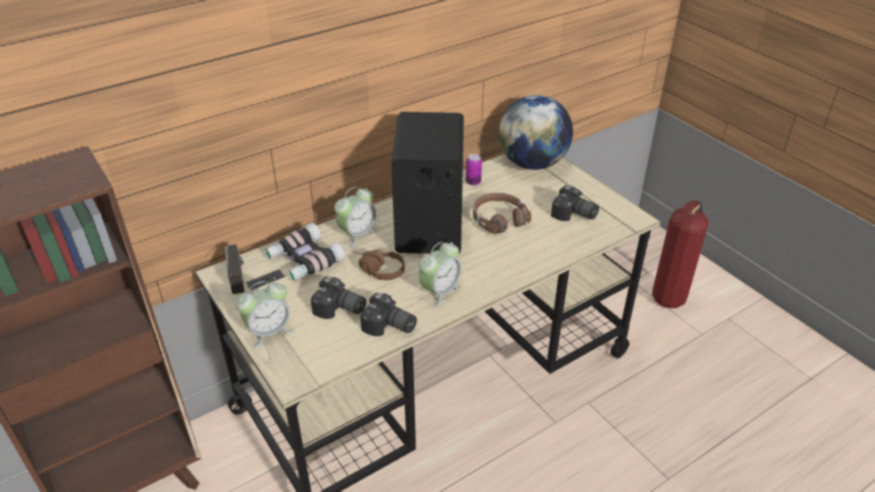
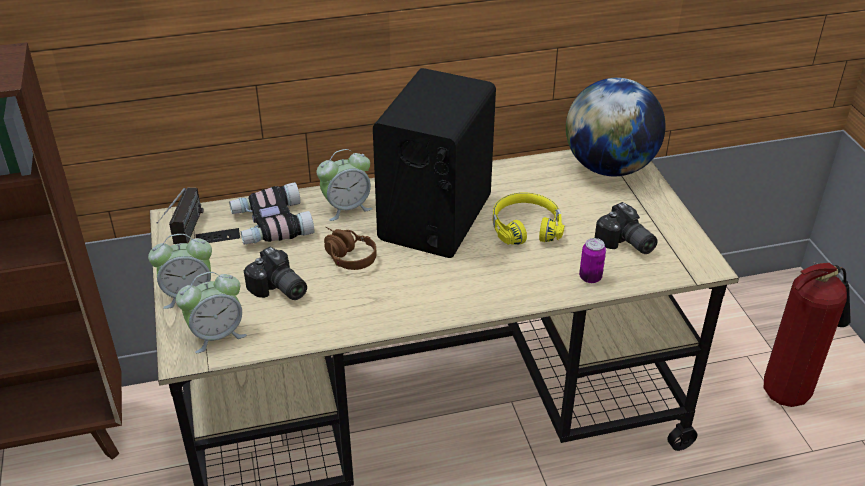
camera: 20 degrees right, 0 degrees up
(389, 327) = (321, 324): camera -> none
(440, 291) = (403, 297): alarm clock -> alarm clock (217, 335)
(473, 182) = (520, 175): can -> can (590, 277)
(498, 218) = (525, 227): brown headphones -> yellow headphones

